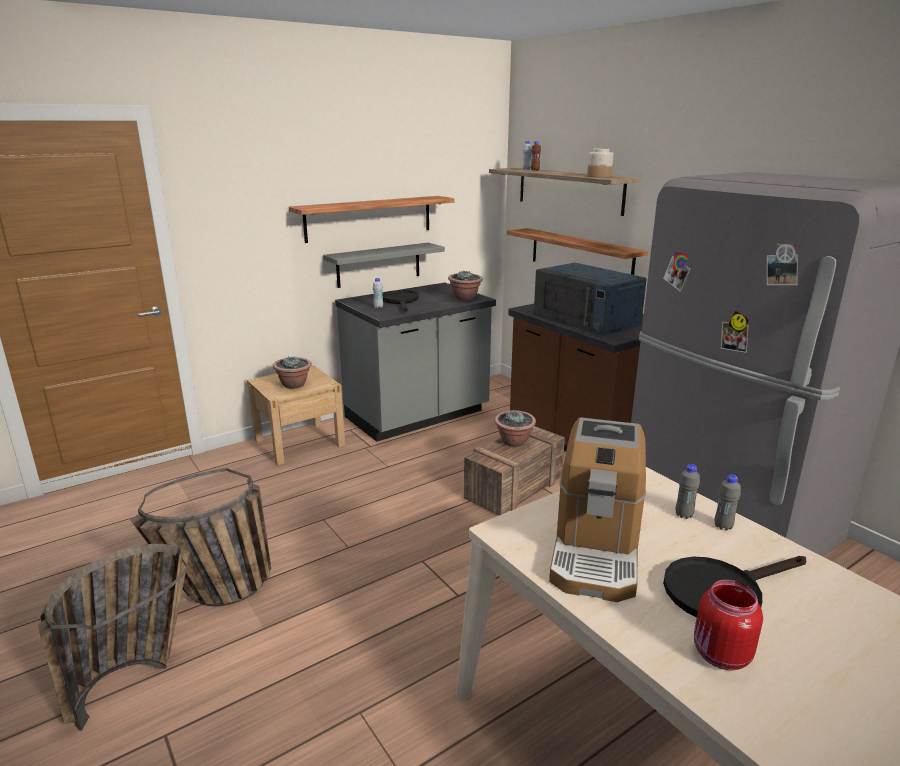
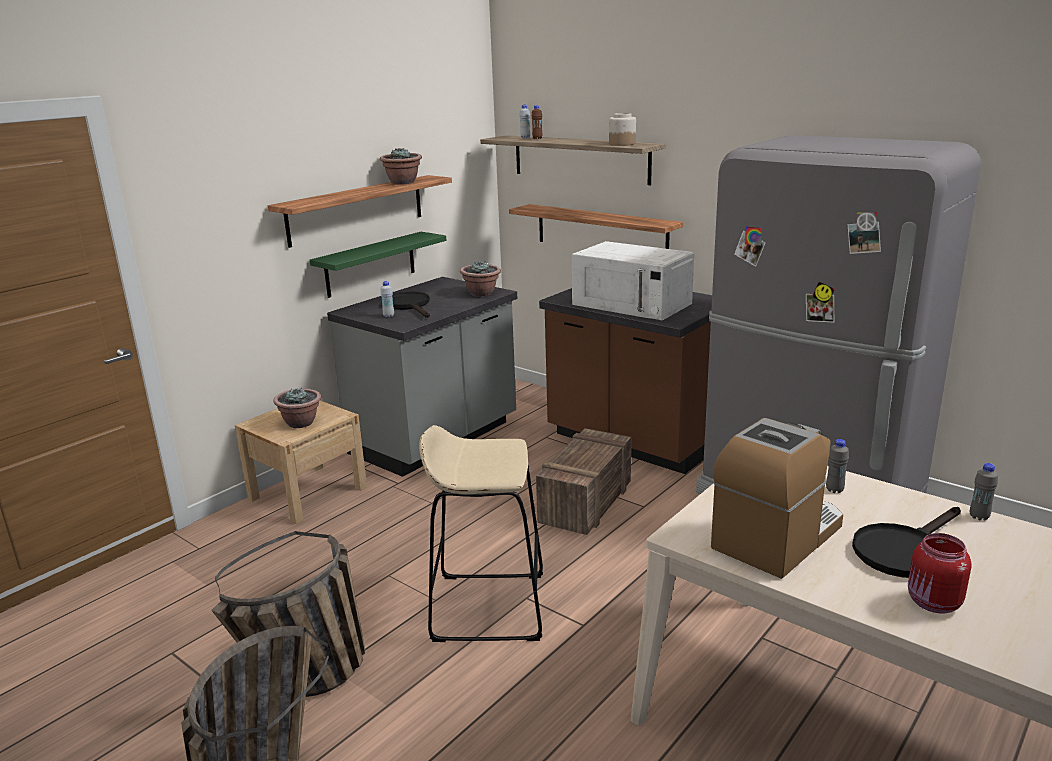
camera: 15 degrees left, 0 degrees up
(378, 265) = (370, 264): grey shelf -> green shelf
(387, 562) = (488, 606): none -> beige stool
(514, 442) = (581, 450): potted plant -> potted plant (403, 182)
(587, 319) = (633, 304): blue microwave -> white microwave
(596, 550) = (777, 537): coffee machine -> coffee machine turned 135 degrees counterclockwise
(723, 526) = (873, 494): grey bottle -> grey bottle (979, 517)

